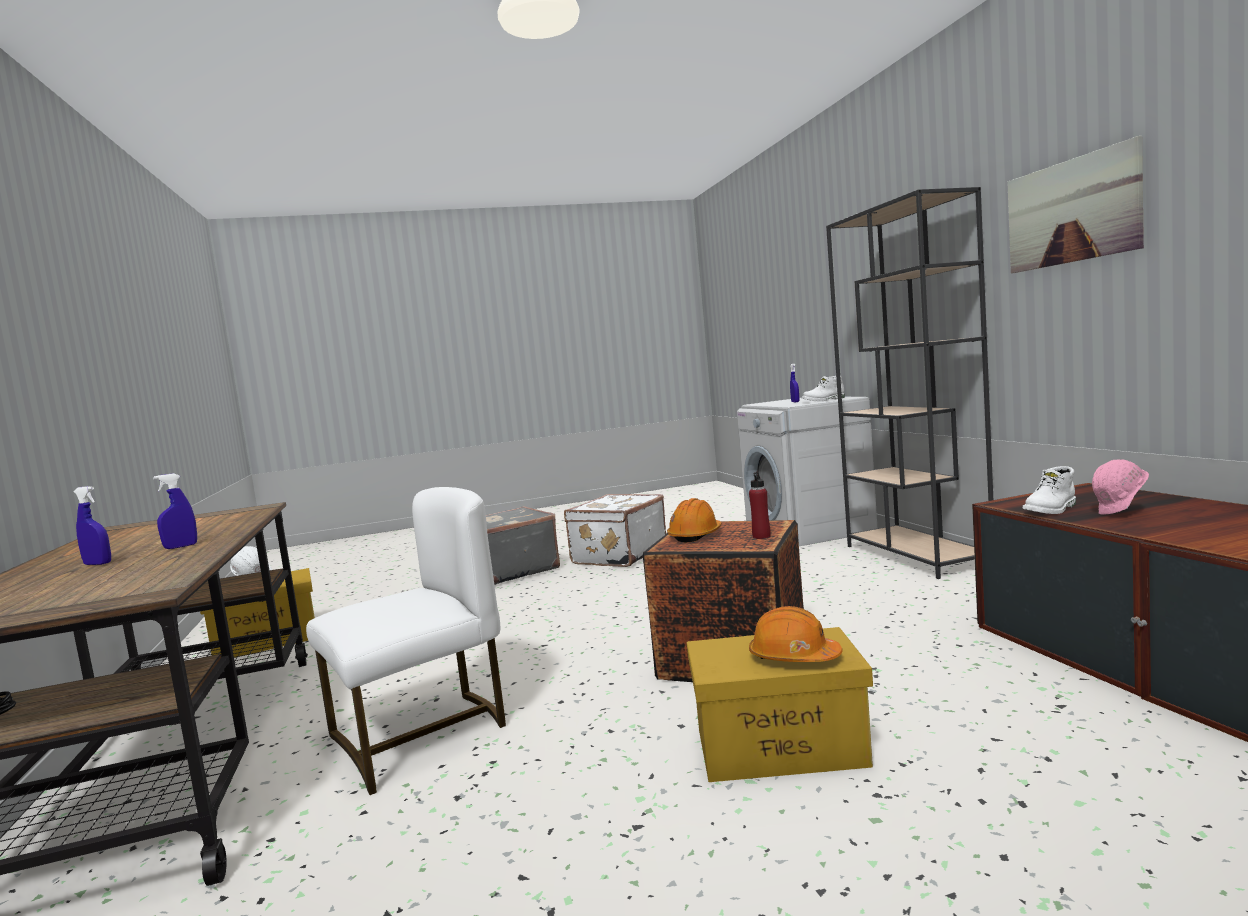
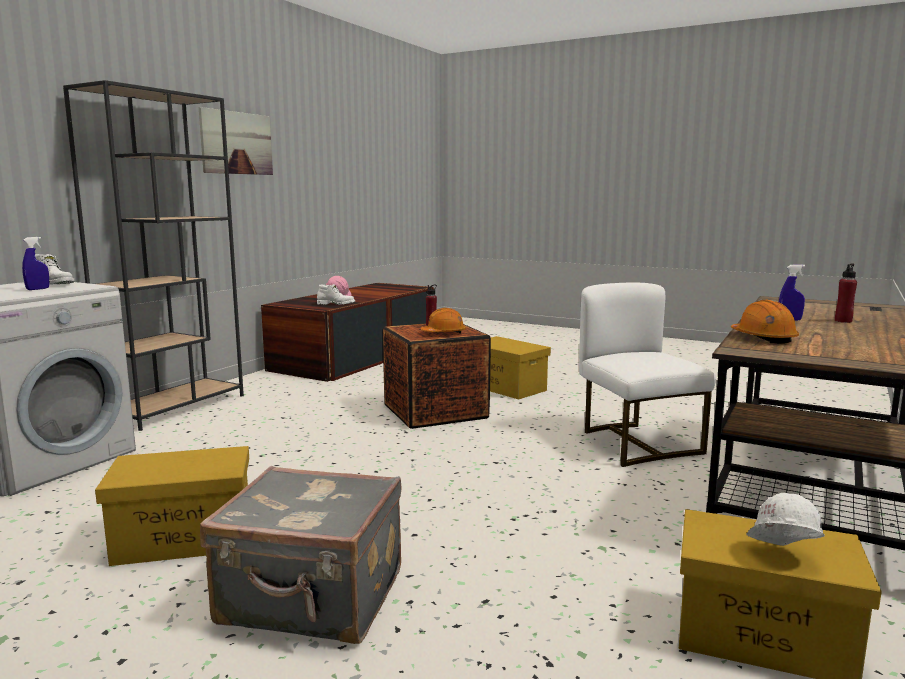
camera: 135 degrees left, 5 degrees up
(98, 564) = (843, 321): blue spray bottle -> red bottle
(422, 735) = (636, 443): white chair -> white chair turned 60 degrees clockwise
(618, 555) = (185, 538): white suitcase -> yellow storage box
(793, 657) = (506, 342): orange hard hat -> orange hard hat (763, 338)

